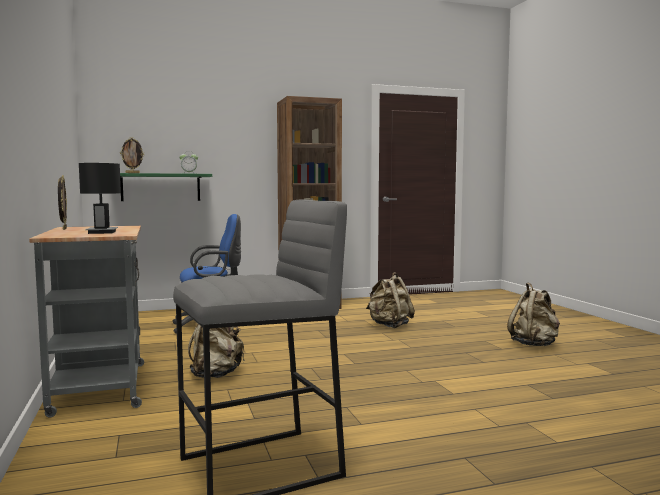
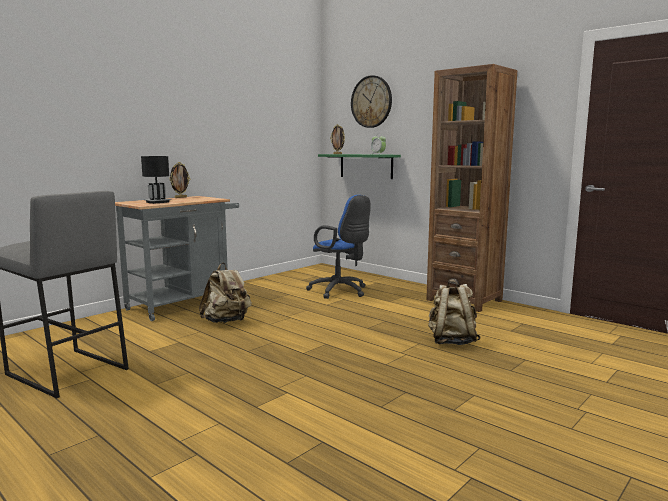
camera: 60 degrees right, 5 degrees up
(165, 115) = (371, 102): none -> wall clock
(534, 345) = (507, 428): beige backpack -> none

